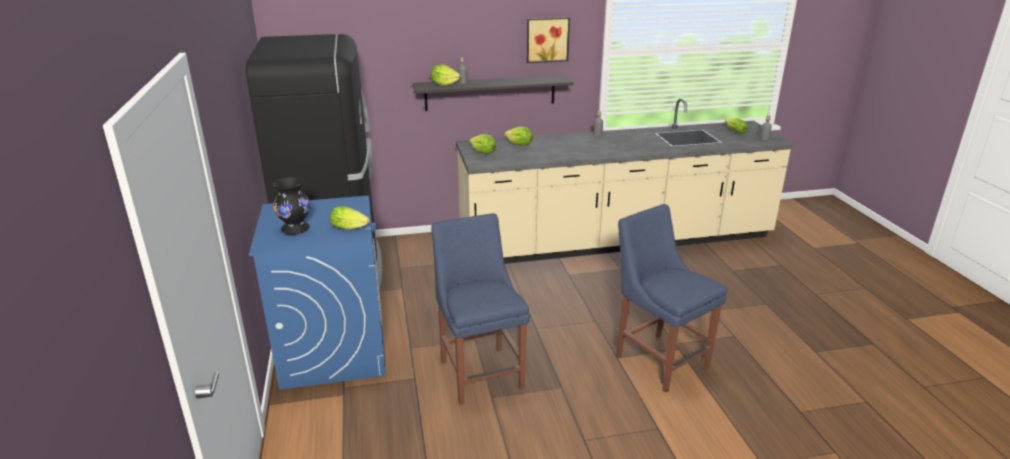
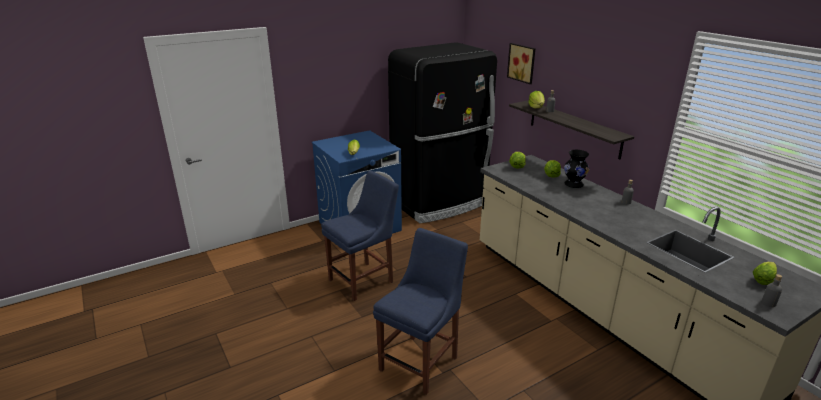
camera: 70 degrees right, 0 degrees up
(295, 229) = (344, 143): black vase -> black vase (573, 184)
(547, 39) = (624, 97): picture -> picture (522, 63)

